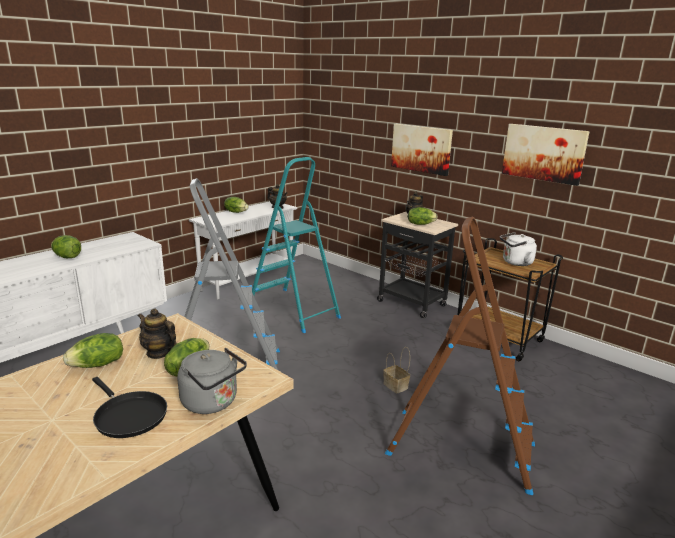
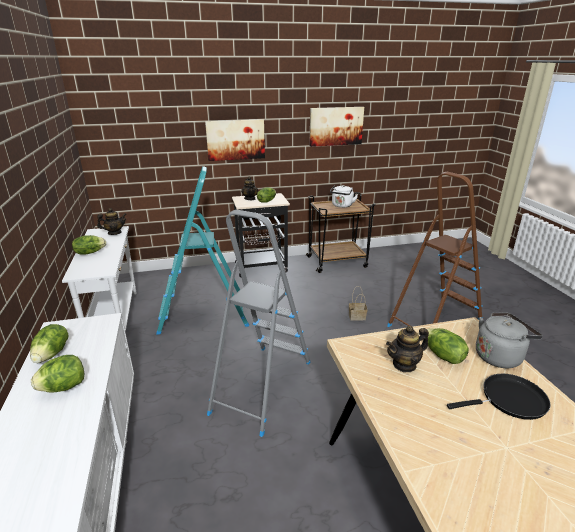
camera: 55 degrees left, 5 degrees up
(98, 365) = (411, 404): lettuce -> lettuce (52, 353)

